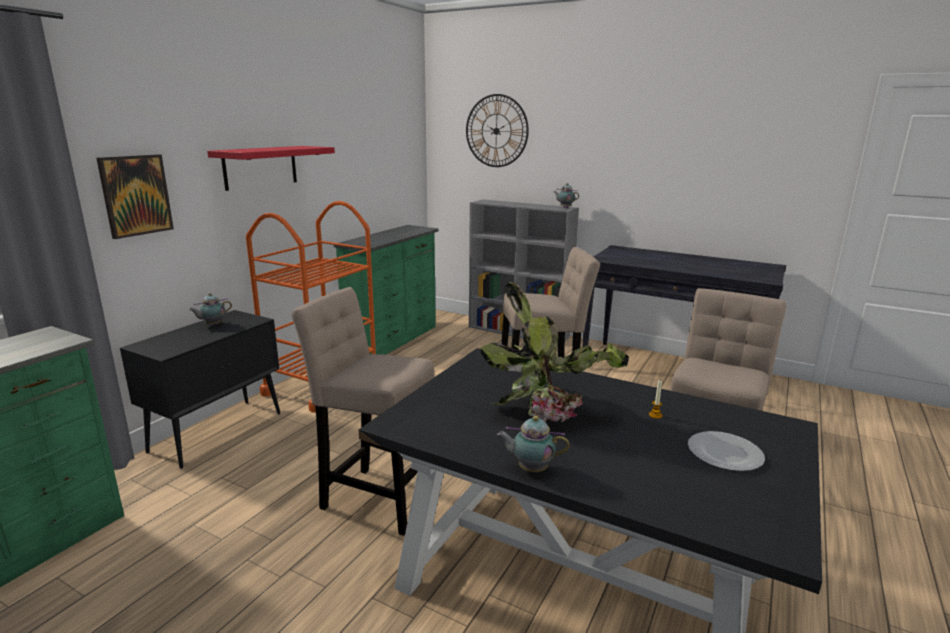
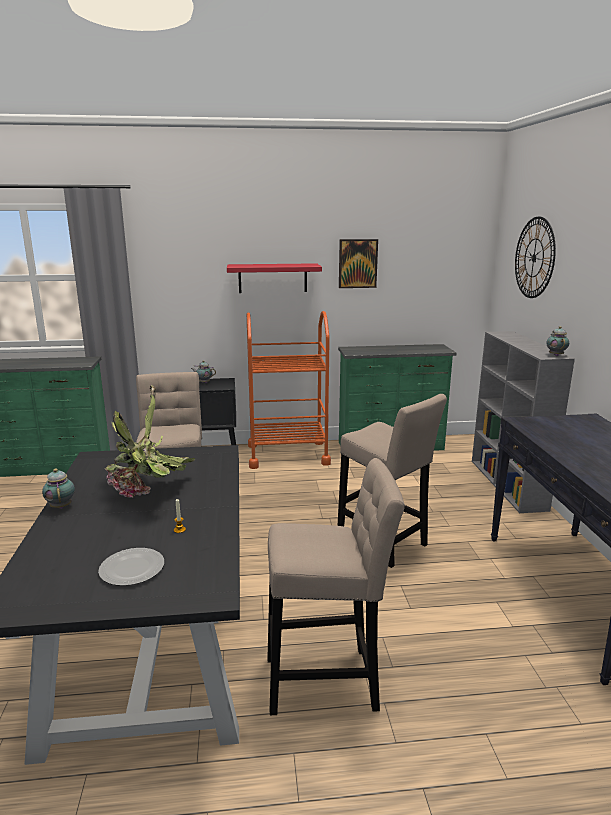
camera: 55 degrees right, 0 degrees up
(136, 195) = (172, 290): picture -> picture (357, 263)

